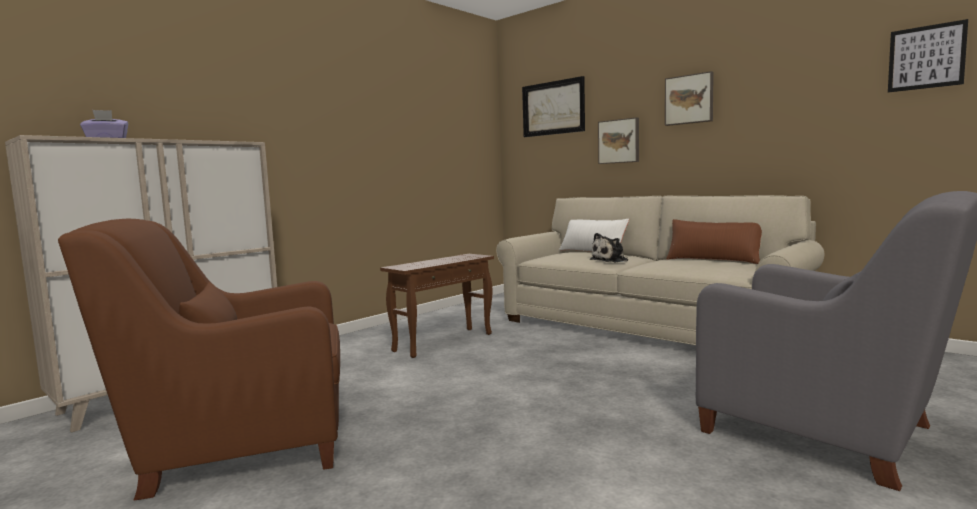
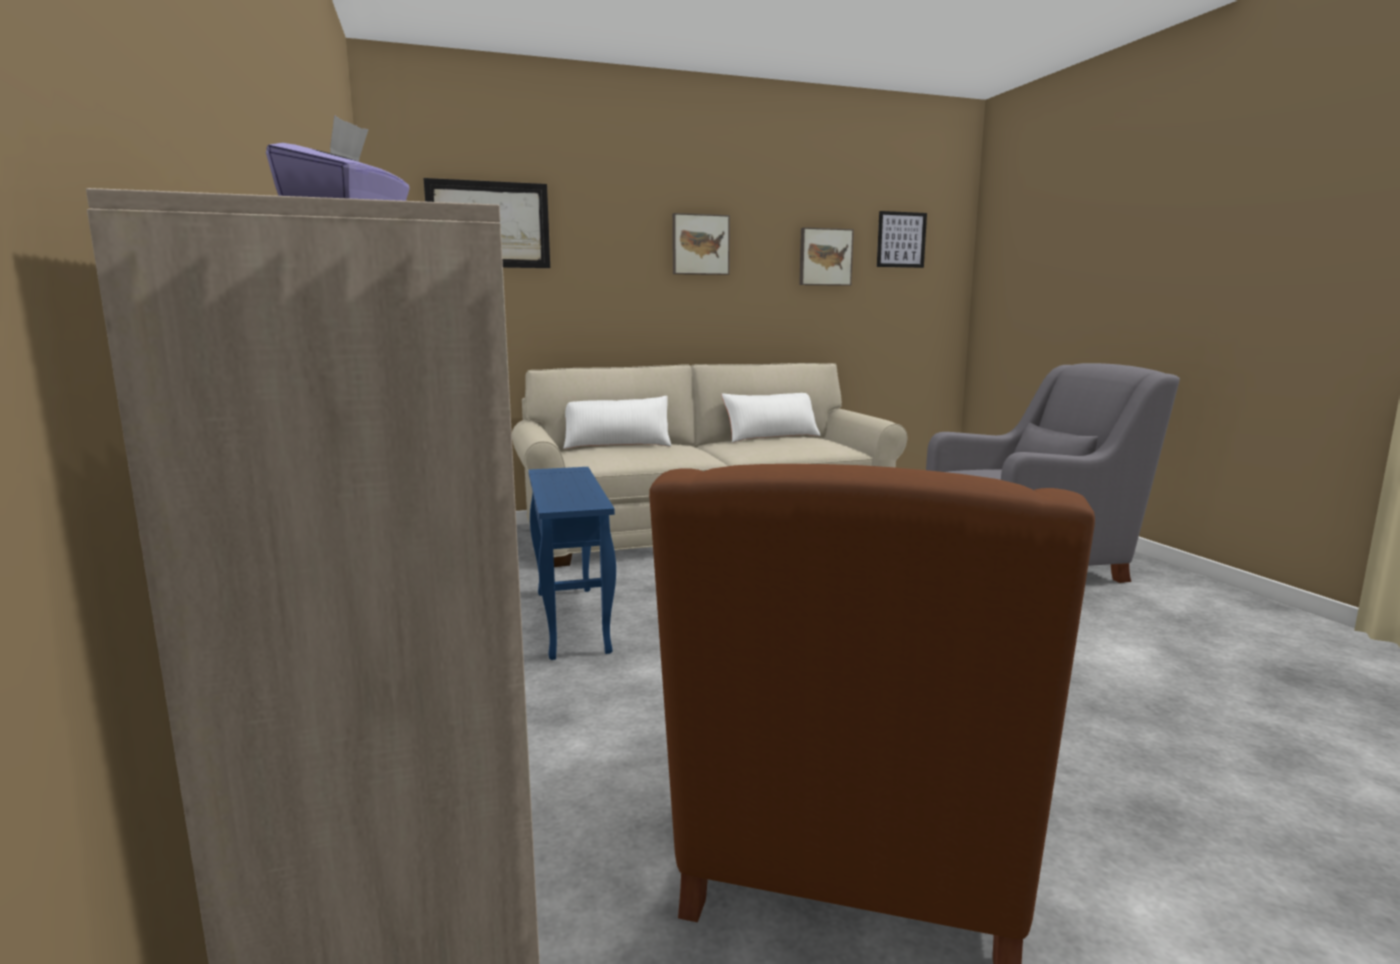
camera: 60 degrees left, 5 degrees up
(443, 342) = (571, 621): brown side table -> blue side table
(611, 260) = (687, 452): plush toy -> none
(619, 141) = (606, 288): picture -> picture (824, 257)
(713, 260) = (771, 437): brown pillow -> white pillow

